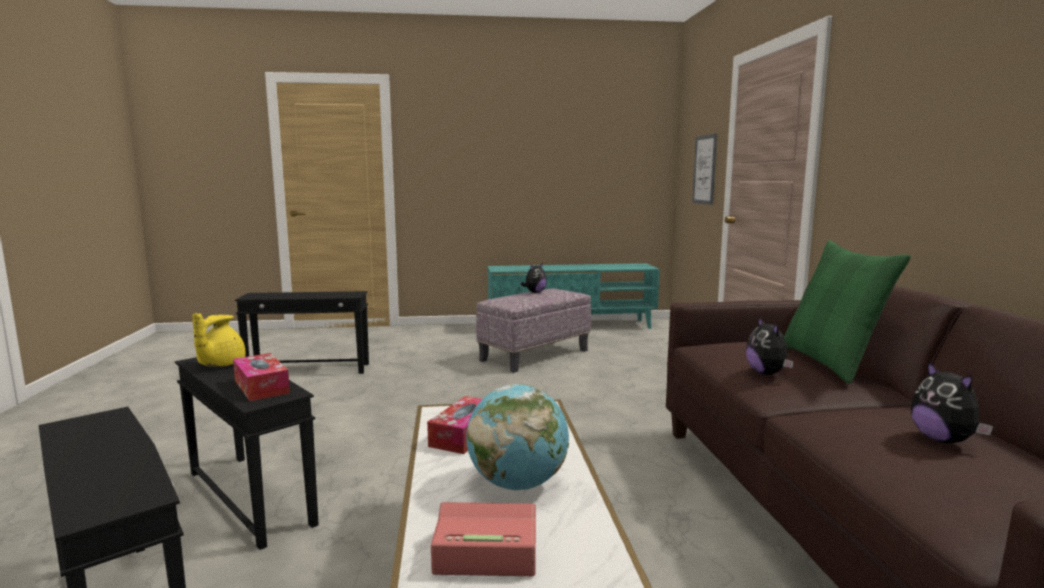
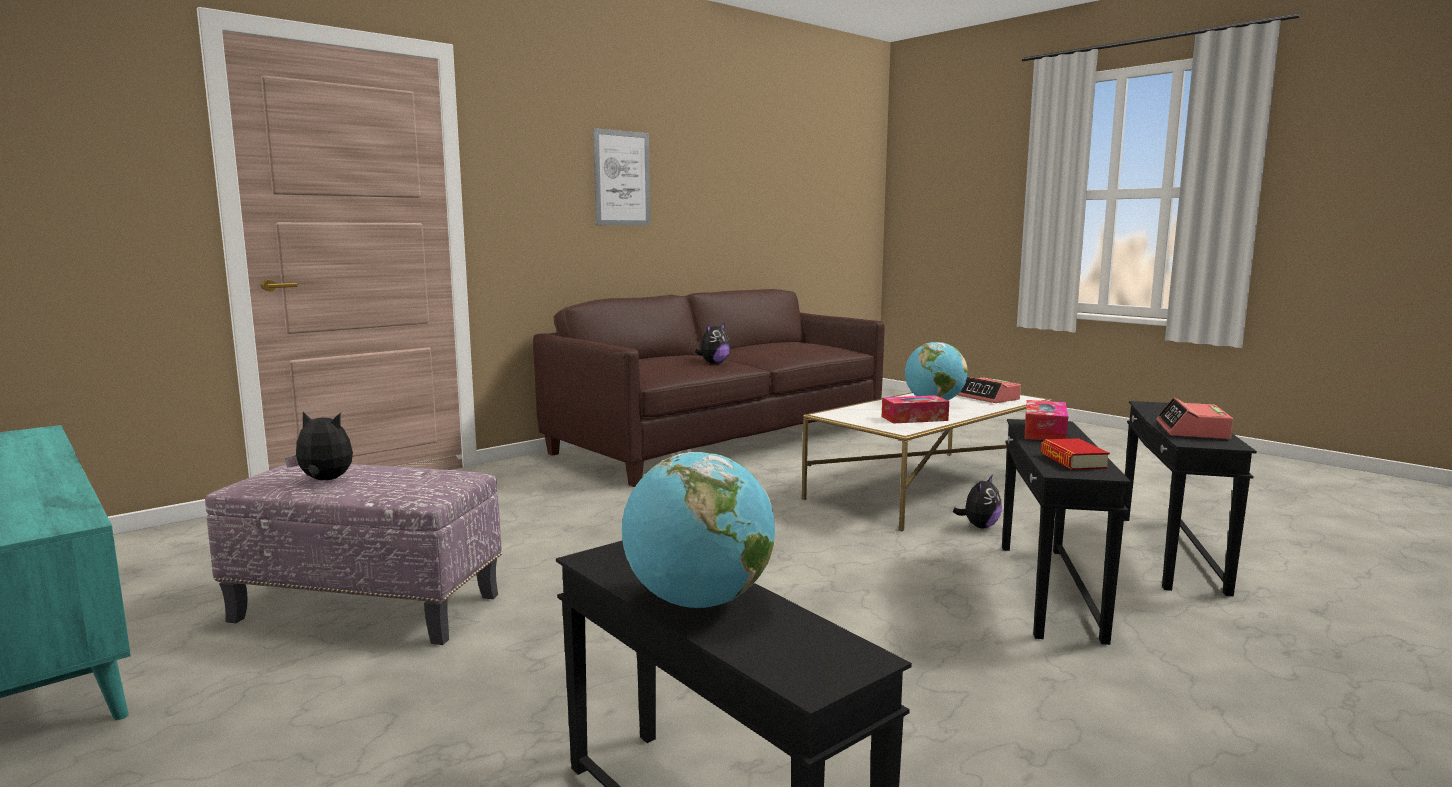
camera: 125 degrees left, 0 degrees up
(97, 439) = (1192, 431): none -> alarm clock
(220, 364) = (1073, 461): yellow teapot -> book
(306, 294) = (698, 602): none -> globe
(705, 169) = (107, 200): picture -> picture (622, 178)
(830, 362) = (667, 356): green pillow -> none
(943, 440) = (780, 345): plush toy -> plush toy (979, 526)

